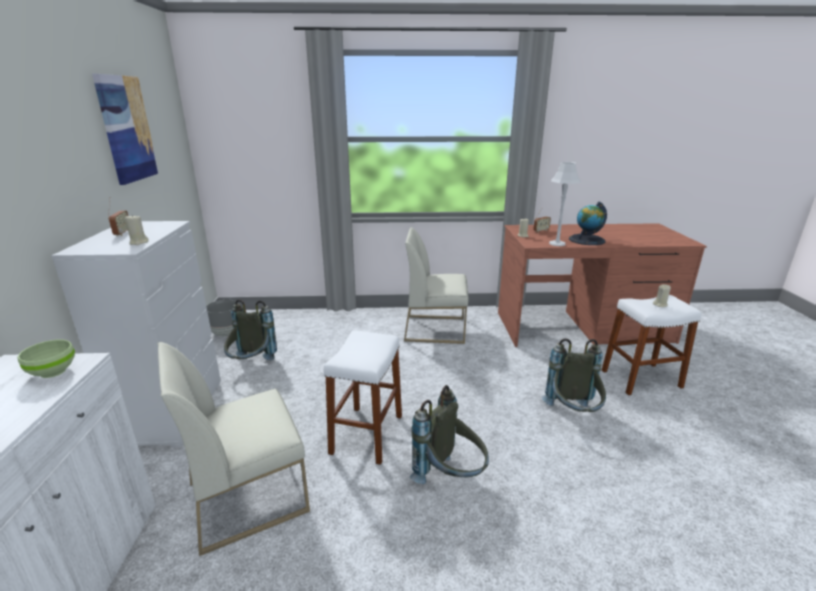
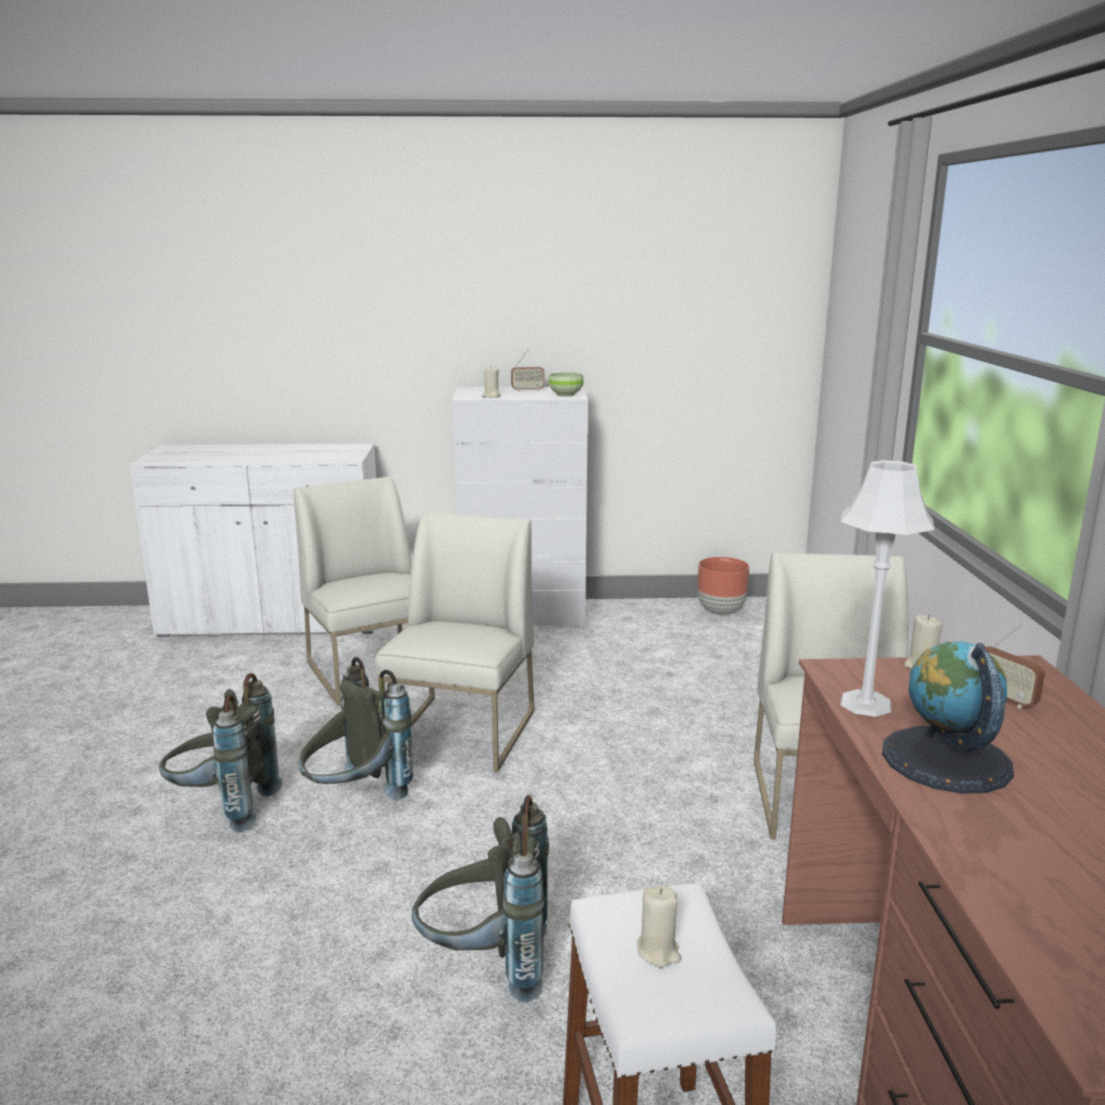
camera: 90 degrees right, 5 degrees down
(52, 372) = (336, 455): green bowl -> green bowl (565, 395)
(127, 129) = (646, 283): picture -> none
(226, 334) = (721, 611): grey planter -> brown planter
(252, 365) = (633, 640): grey backpack -> grey backpack (223, 808)
(367, 434) = (462, 733): white stool -> white chair

